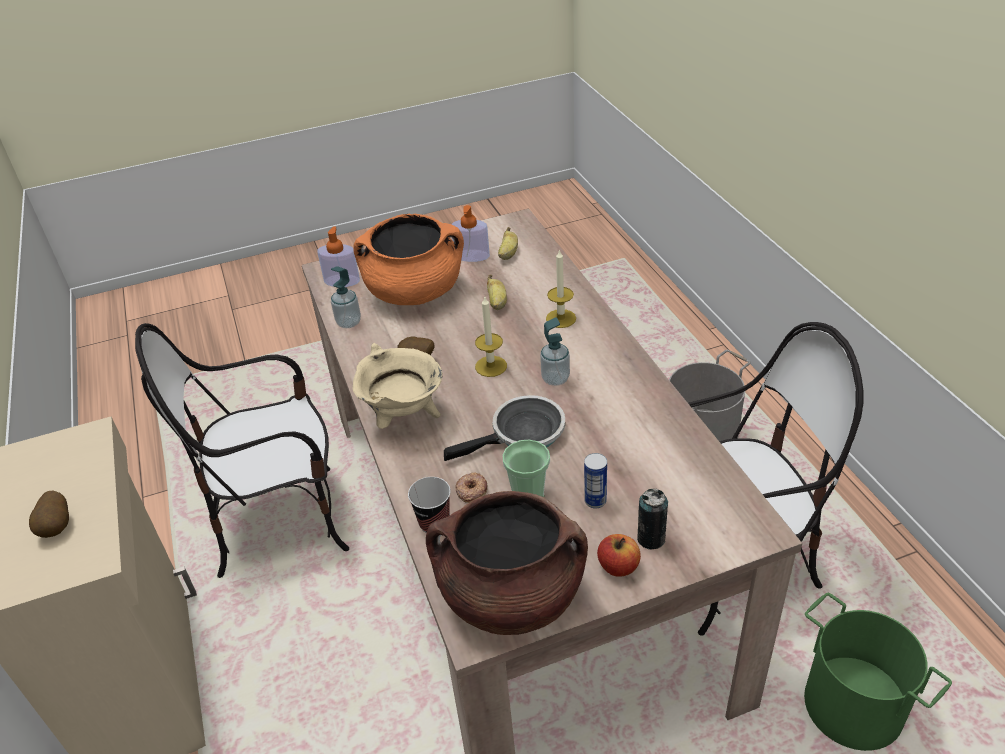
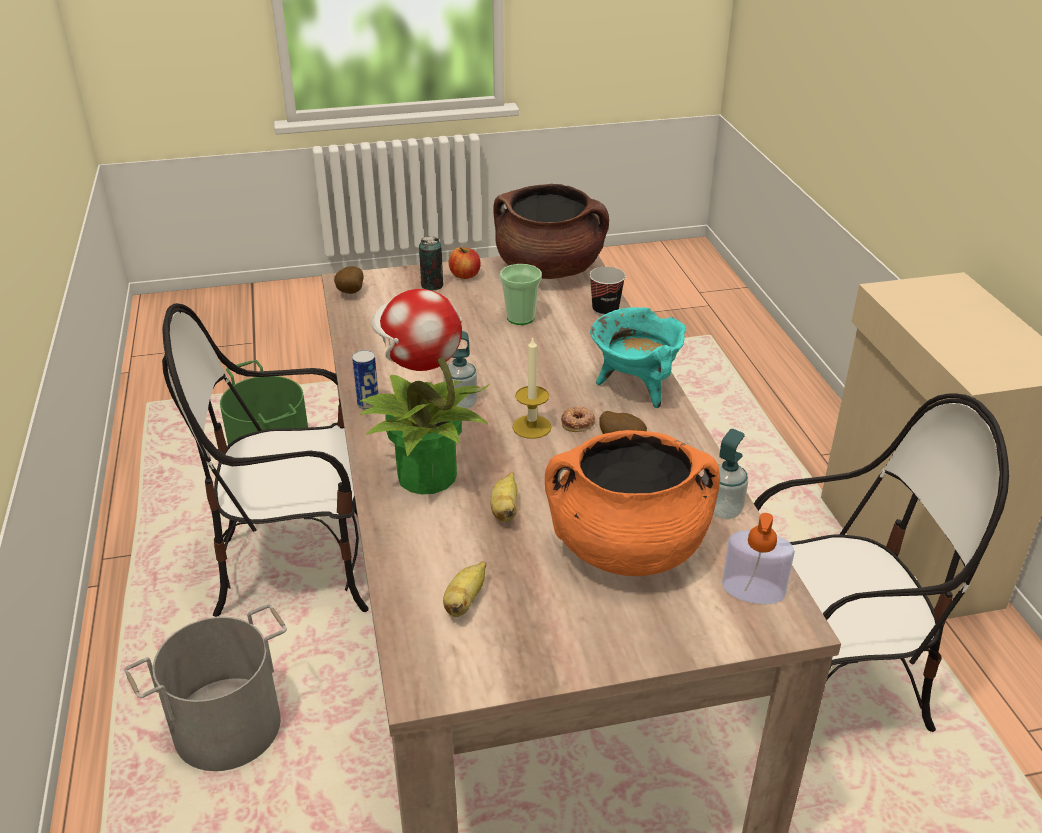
camera: 175 degrees left, 5 degrees down
(58, 527) = (941, 313): potato -> potato (349, 293)
(404, 418) = (635, 387): beige cooking pot -> turquoise cooking pot
(471, 490) = (570, 326): donut -> donut (578, 423)
(472, 256) = (528, 608): soap dispenser -> none
(523, 434) = (513, 359): frying pan -> none
(561, 318) = (425, 474): candle -> potted plant
(595, 501) = (465, 309): can -> can (368, 404)

